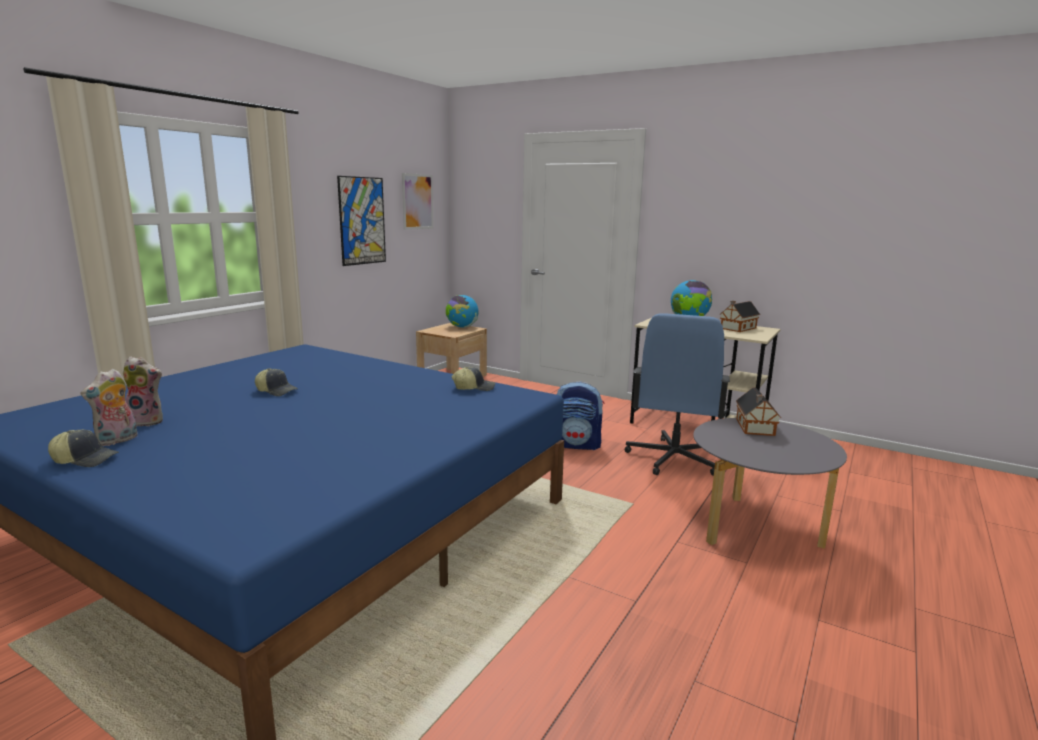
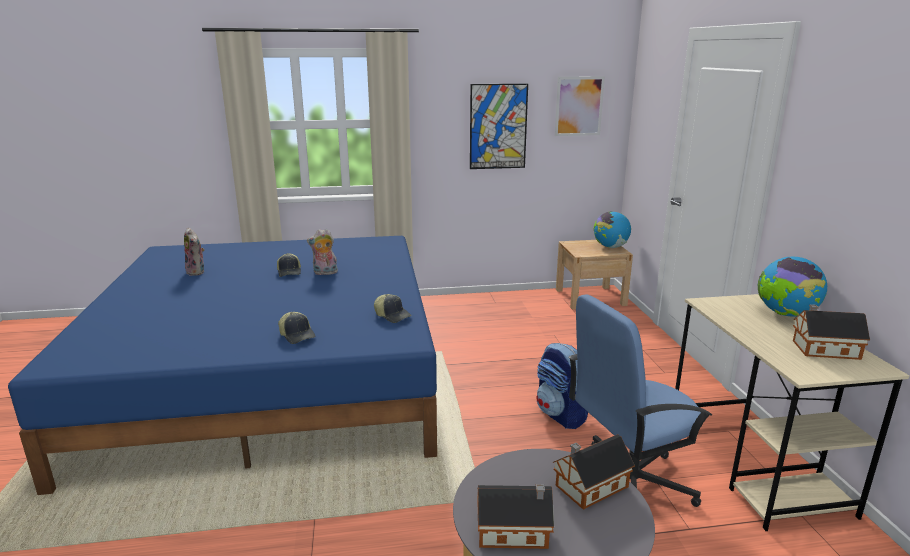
camera: 50 degrees right, 5 degrees up
(85, 459) = (129, 287): cap -> cap (297, 335)
(117, 441) = (161, 280): plush toy -> plush toy (325, 273)
(780, 456) = (516, 531): none -> toy house

